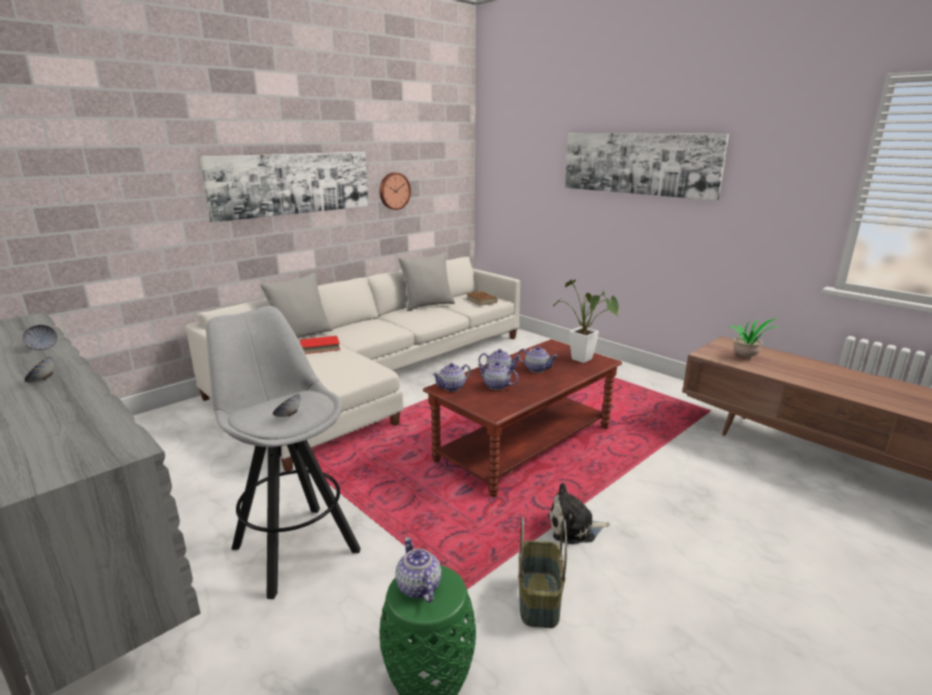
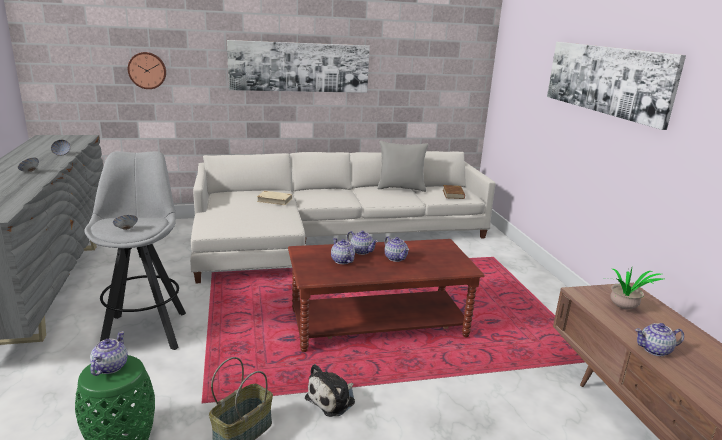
camera: 30 degrees right, 0 degrees up
(301, 336) = (276, 189): grey pillow -> none
(319, 347) = (274, 200): red book -> beige book
(394, 191) = (396, 82): wall clock -> wall clock (147, 70)
(452, 387) = (308, 252): teapot -> teapot (655, 350)
(574, 528) = (333, 399): plush toy -> plush toy turned 75 degrees counterclockwise
(585, 361) = (449, 264): potted plant -> none

